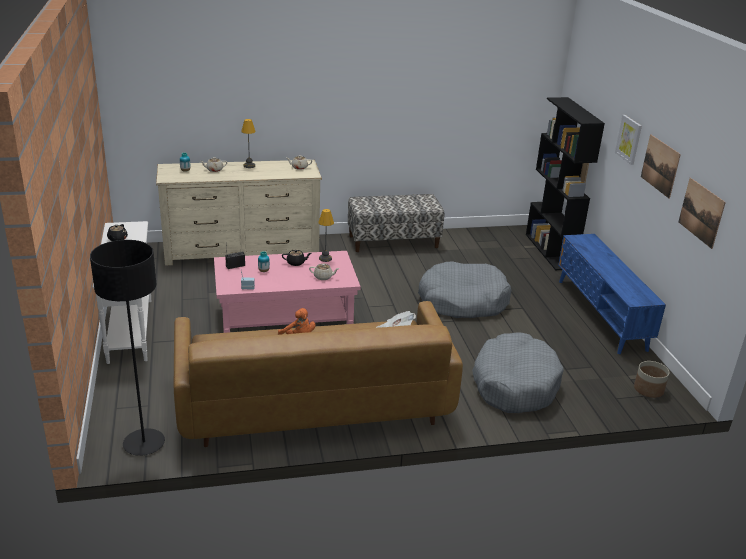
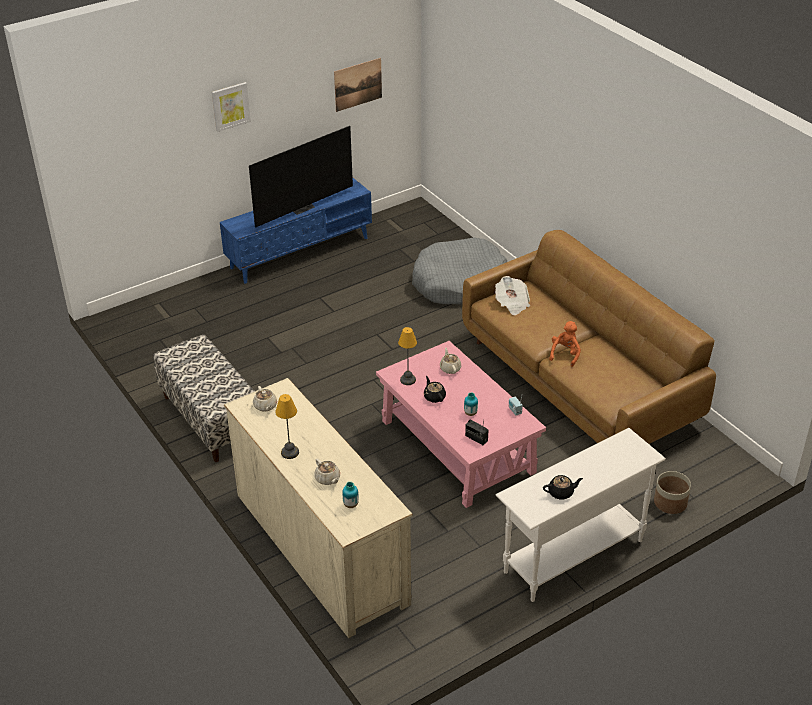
camera: 110 degrees left, 10 degrees up
(144, 443) = (715, 456): black floor lamp -> none
(462, 301) = (332, 336): grey dog bed -> none
(550, 251) = (169, 297): black bookcase -> none
(608, 268) = (301, 207): none -> television
(648, 389) = (412, 221): planter -> planter (670, 503)
(660, 165) = (290, 92): picture -> none

